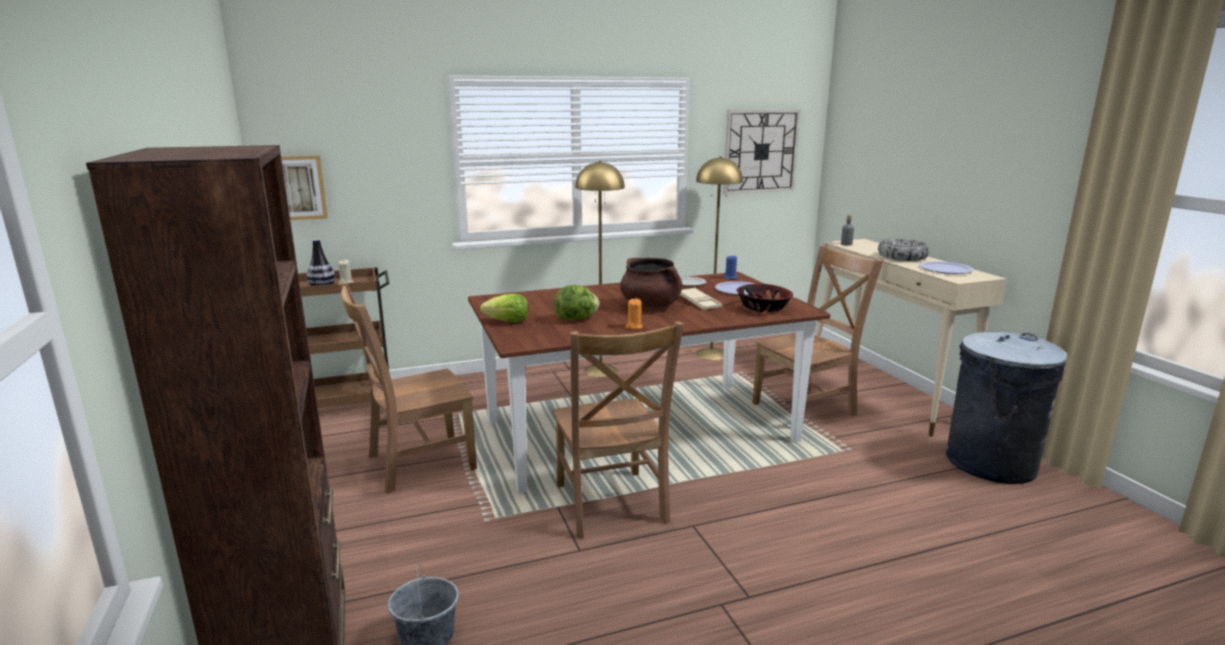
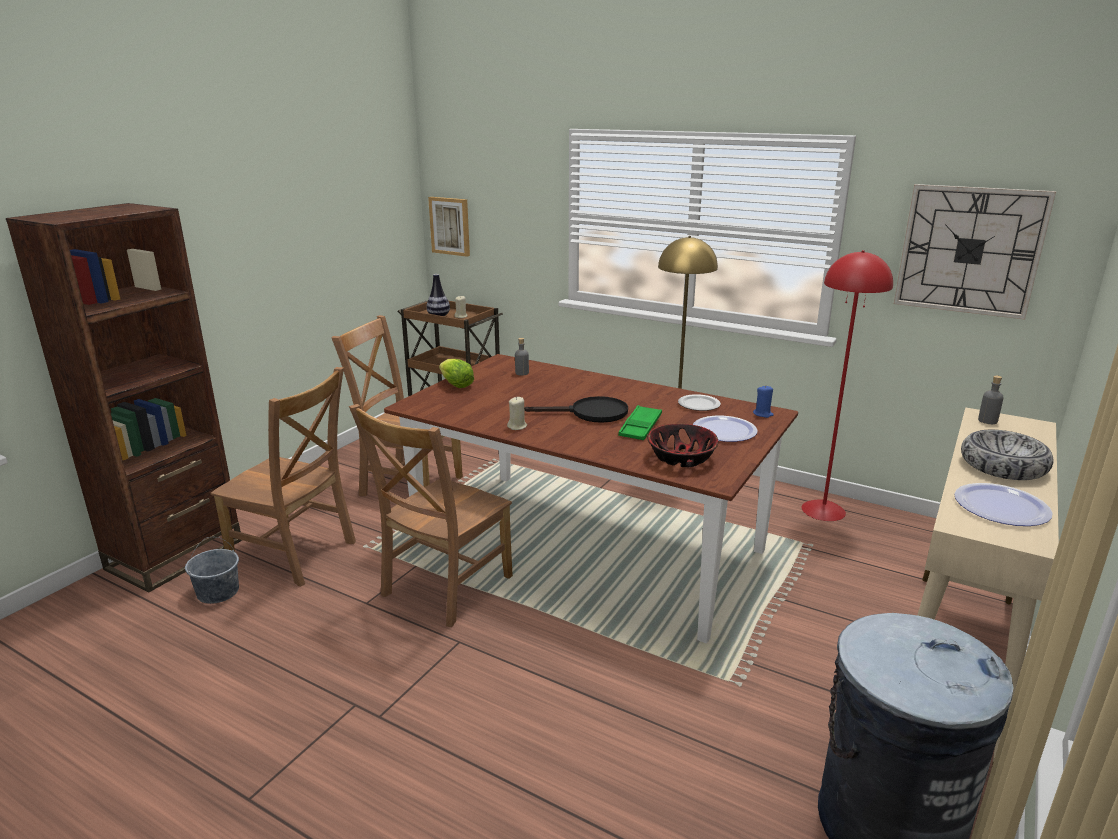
camera: 50 degrees right, 5 degrees up
(530, 301) = (522, 373): none -> grey bottle
(576, 319) = (502, 402): lettuce -> none
(634, 327) = (517, 426): orange candle -> beige candle
(651, 306) = (591, 413): brown cooking pot -> black frying pan
(698, 302) = (640, 427): beige tray -> green tray
(711, 354) = (823, 510): yellow floor lamp -> red floor lamp
(807, 408) = (796, 620): brown chair -> brown chair (296, 555)

